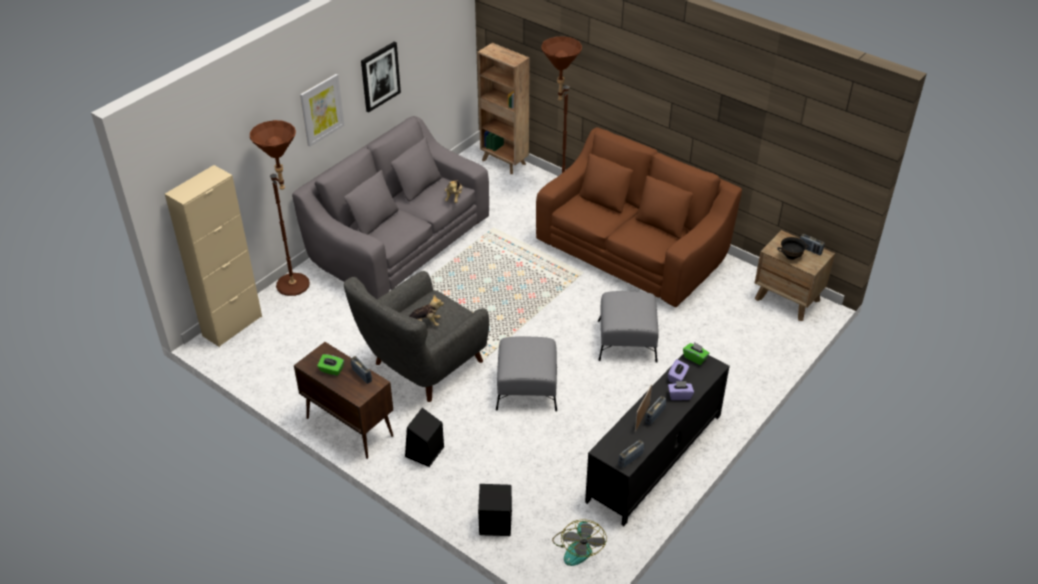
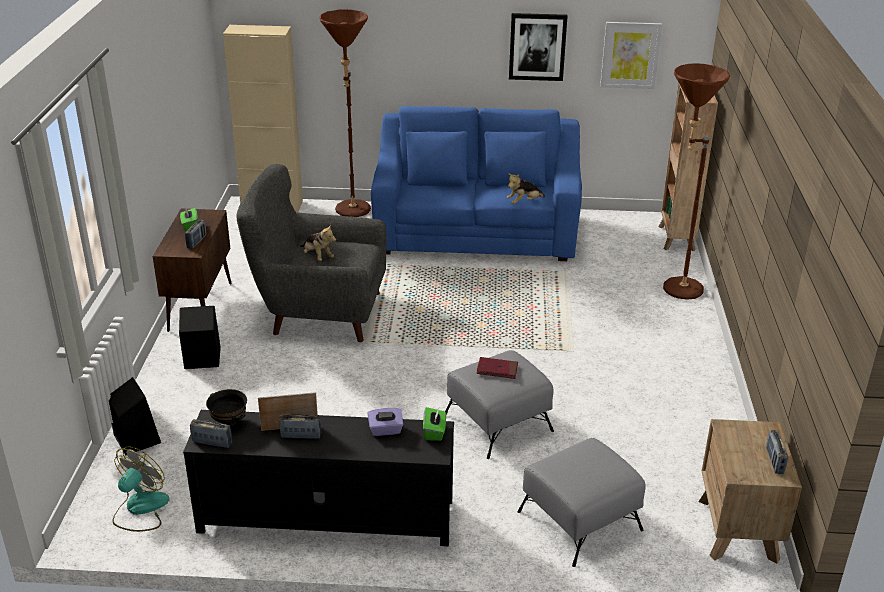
camera: 55 degrees right, 10 degrees down
(321, 109) = (444, 42): picture -> picture (630, 55)
(399, 242) = (475, 233): grey sofa -> blue sofa
(527, 388) = (350, 384): grey ottoman -> grey ottoman (580, 520)
(577, 547) = (140, 509): fan -> fan turned 150 degrees clockwise
(626, 308) = (497, 370): none -> red book
(631, 251) = (653, 369): brown sofa -> none
(679, 395) = (354, 442): purple tissue box -> none
(791, 256) = (736, 448): black bowl -> black bowl (229, 421)

